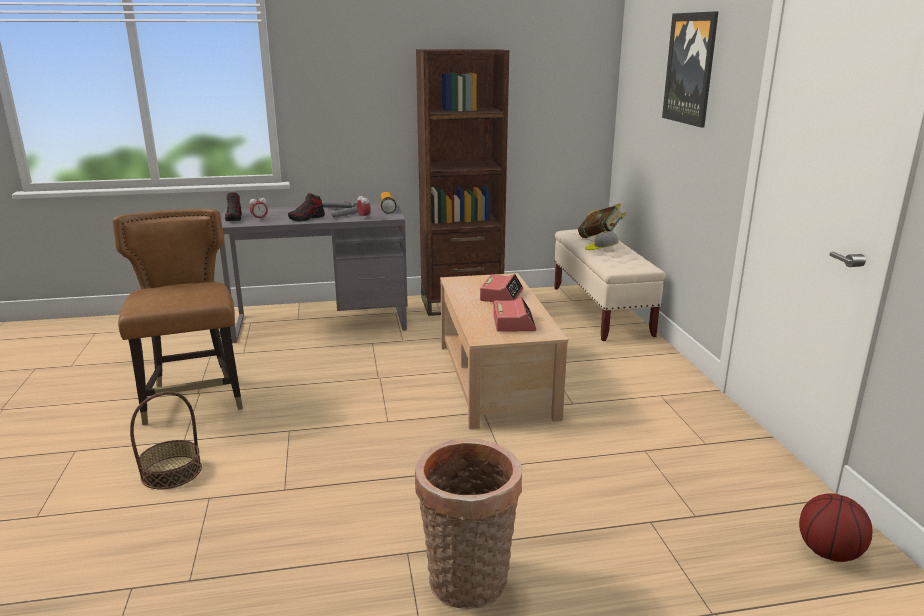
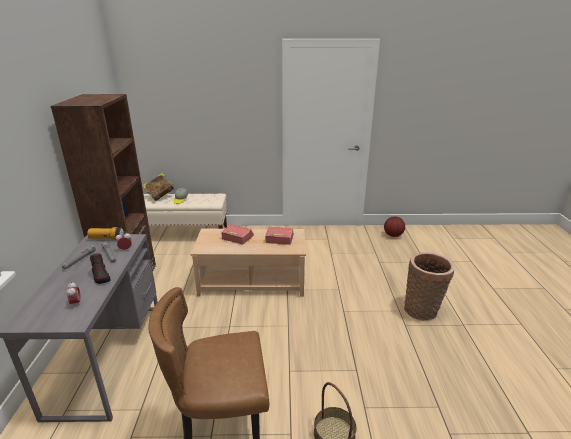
camera: 80 degrees left, 5 degrees up
(234, 218) = (53, 321): shoe -> none
(690, 68) = (215, 88): picture -> none

